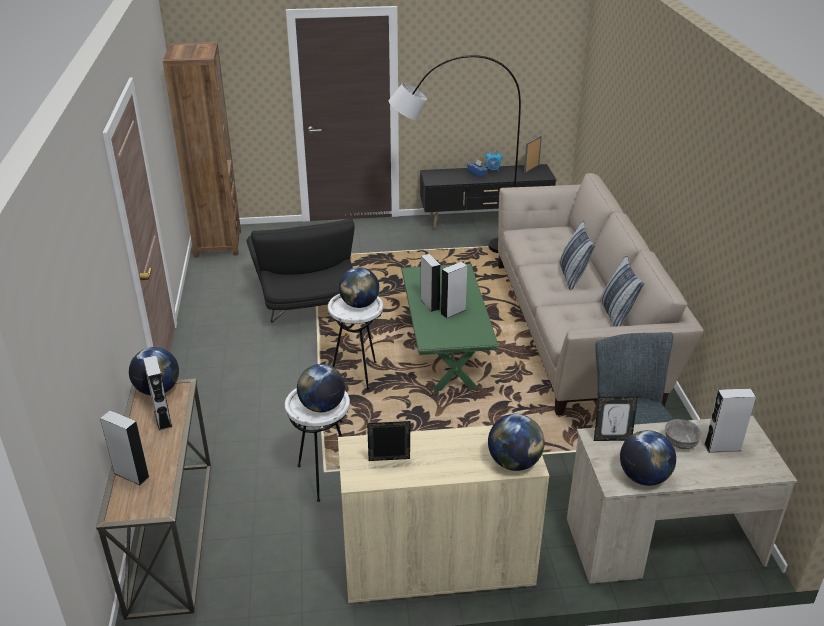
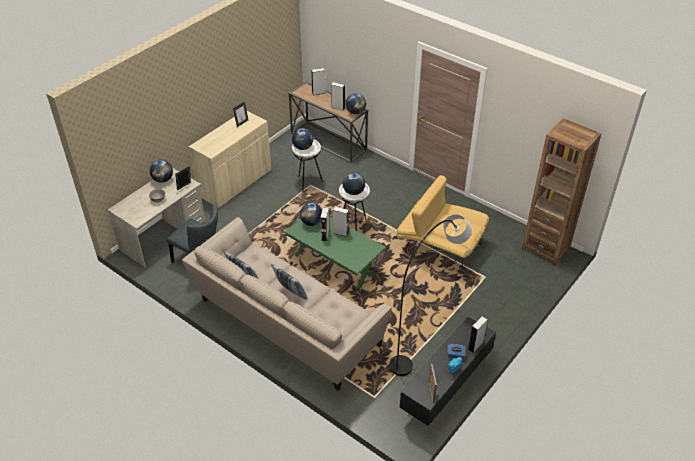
camera: 135 degrees right, 10 degrees up
(305, 300) = (440, 247): black armchair -> yellow armchair
(514, 463) = (203, 143): globe -> globe (311, 223)
(722, 447) = (141, 207): grey speaker -> grey speaker (475, 346)

